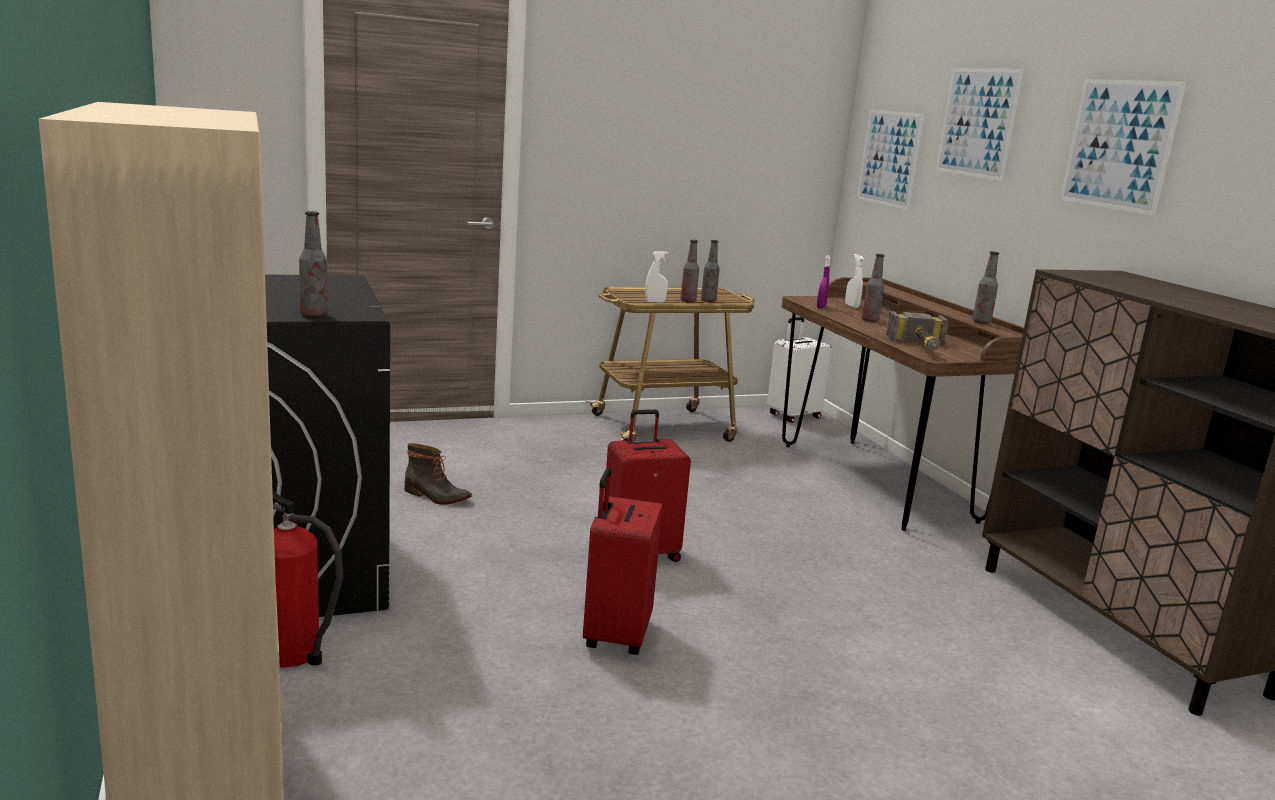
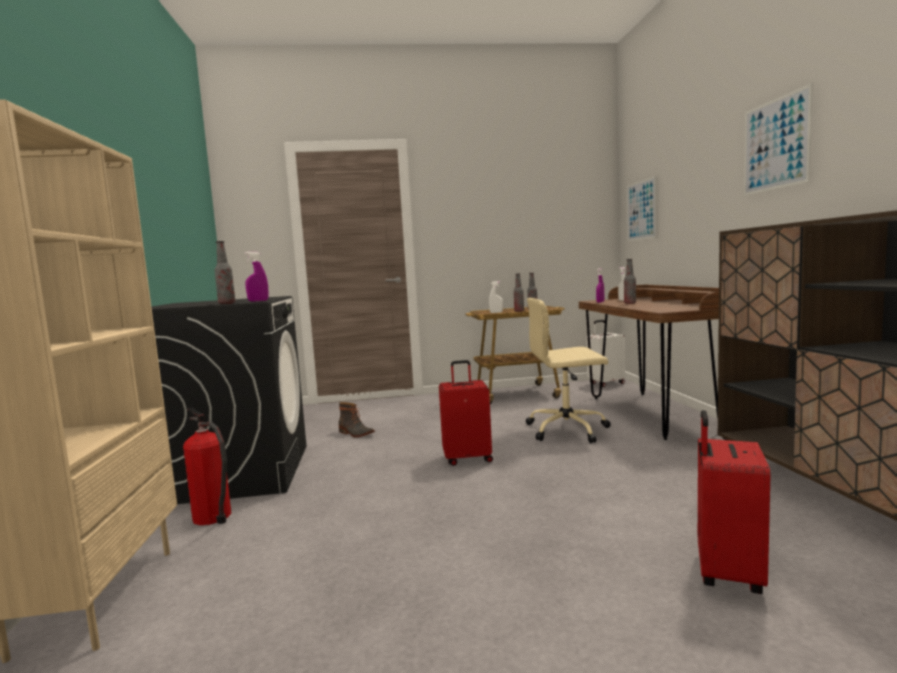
camera: 15 degrees right, 10 degrees down
(360, 310) = (258, 301): none -> purple spray bottle
(615, 635) = (425, 505): red suitcase -> red suitcase (726, 573)
(767, 505) = (568, 429): none -> beige office chair
(921, 348) = (657, 309): hammer -> none
(977, 123) = (686, 168): picture -> none
(981, 322) = (704, 290): bottle -> none

